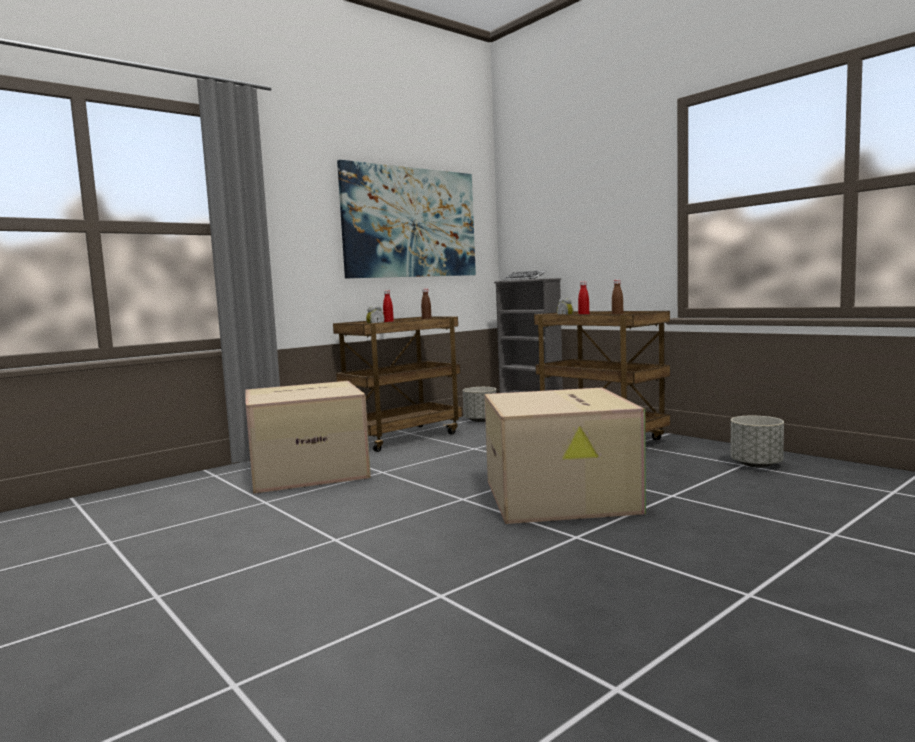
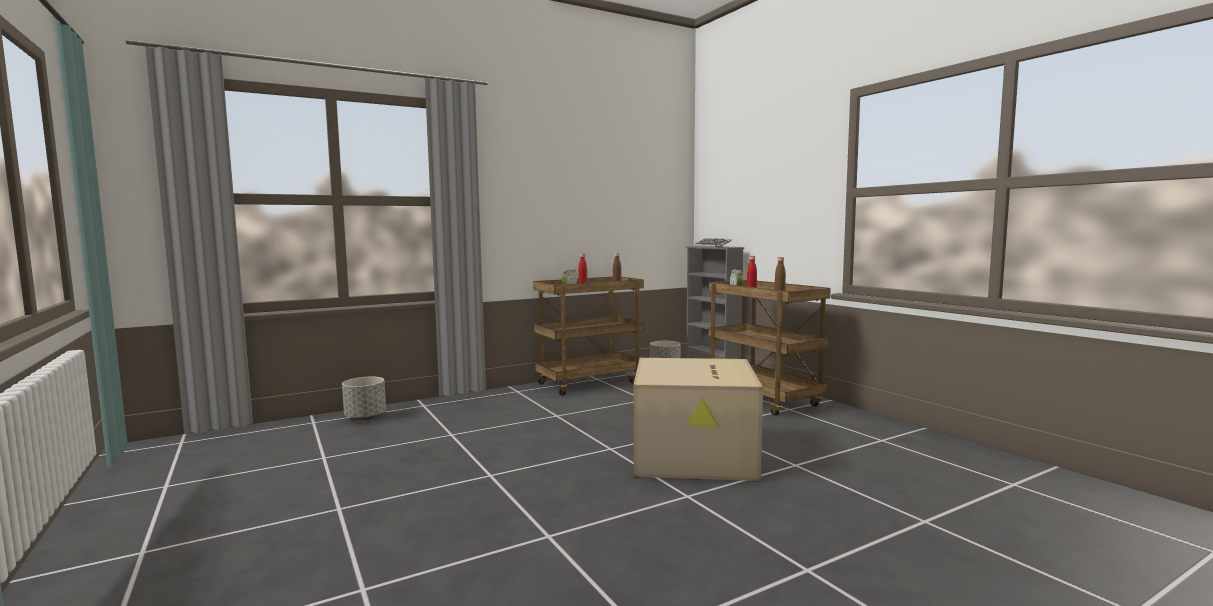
camera: 10 degrees right, 0 degrees up
(309, 470) = (499, 408): cardboard box -> none
(411, 223) = (610, 193): picture -> none
(756, 464) = (894, 441): grey planter -> grey planter (366, 417)

